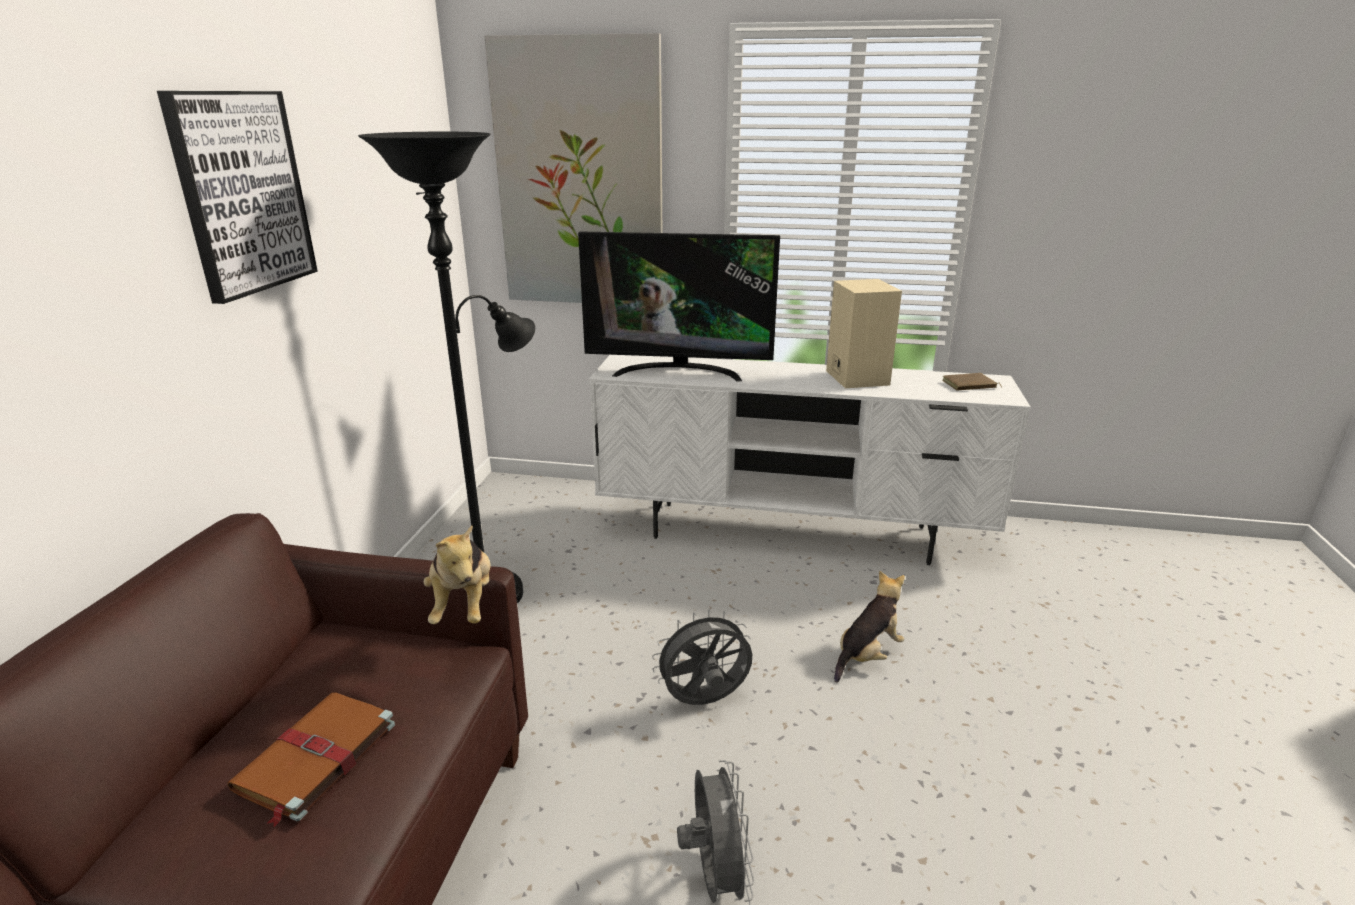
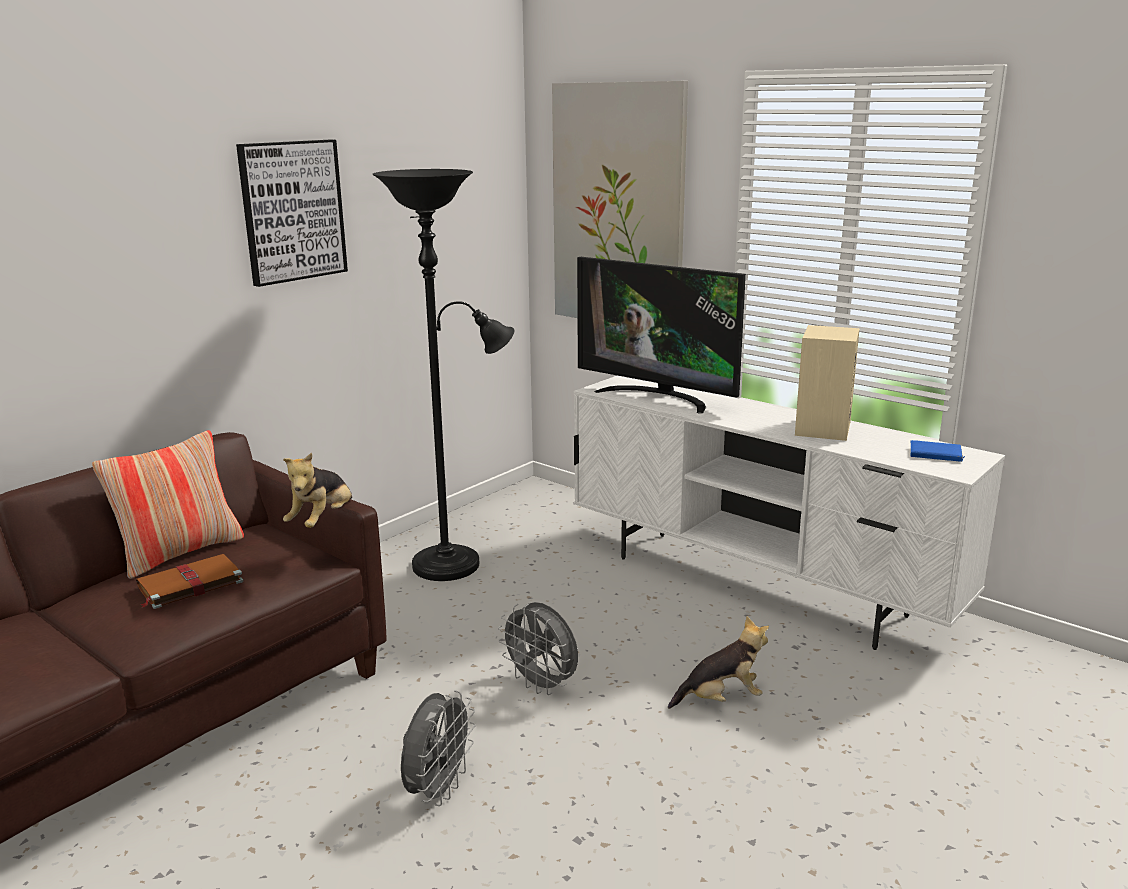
camera: 30 degrees right, 5 degrees down
(248, 709) = (180, 552): none -> pillow
(704, 701) = (542, 685): grey fan -> grey fan turned 150 degrees counterclockwise
(969, 385) = (935, 455): brown book -> blue book

